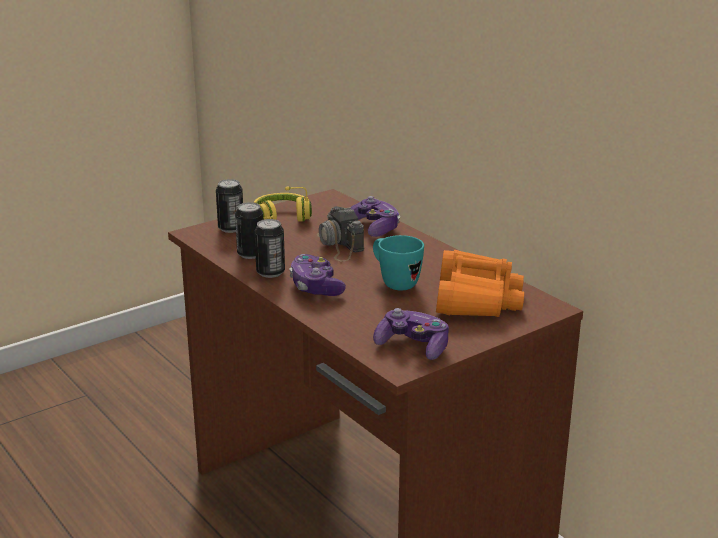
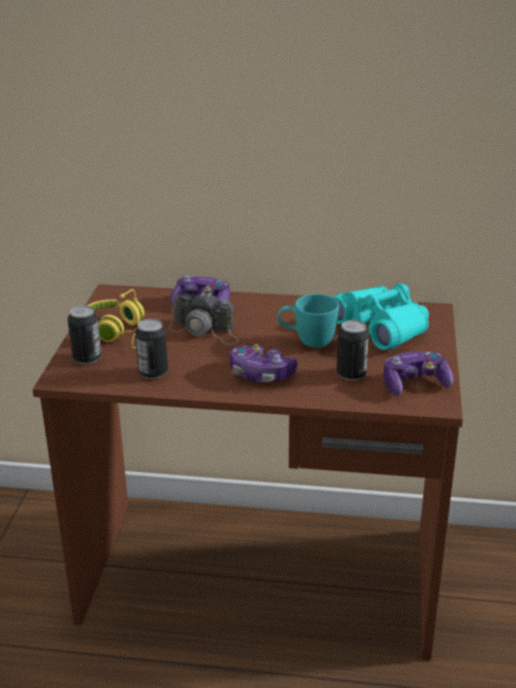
camera: 45 degrees left, 5 degrees up
(270, 273) = (202, 380): can -> can (351, 374)
(476, 299) = (382, 327): orange binoculars -> turquoise binoculars

